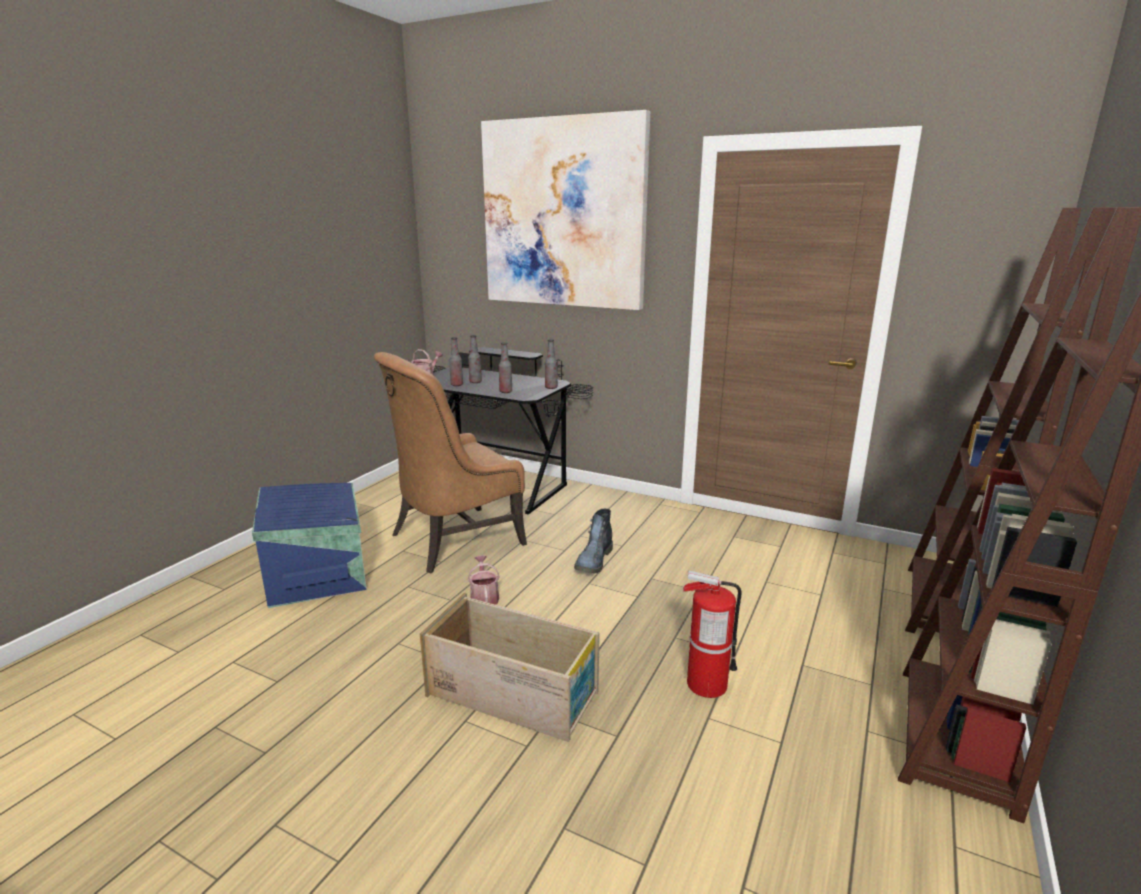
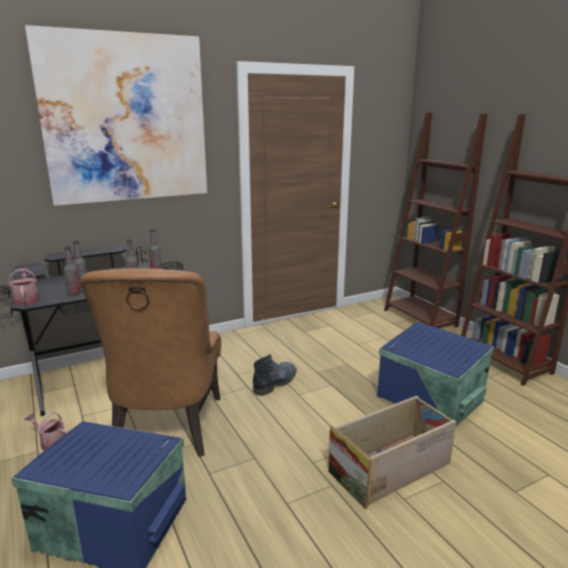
camera: 55 degrees left, 0 degrees up
(484, 597) = (269, 441): watering can -> watering can (51, 443)
(594, 561) = (275, 382): boot -> boot turned 105 degrees counterclockwise
(706, 684) = (430, 400): fire extinguisher -> blue storage box

